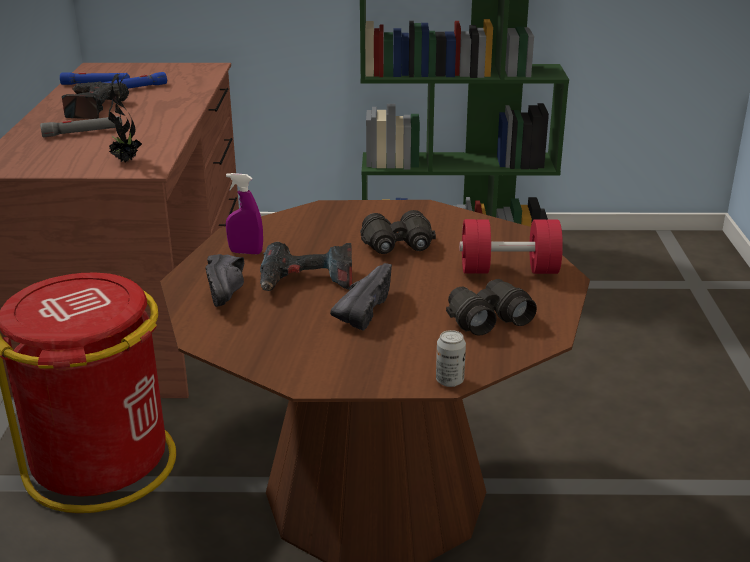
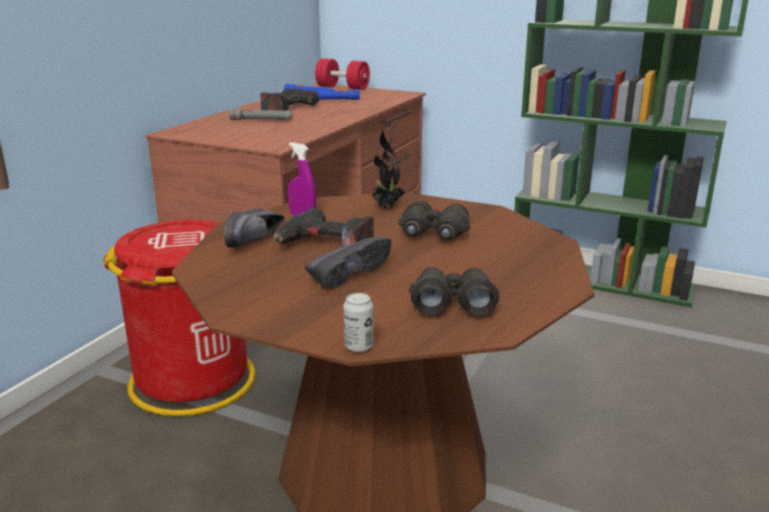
camera: 25 degrees right, 5 degrees down
(126, 161) = (266, 140): potted plant -> potted plant (386, 207)
(509, 270) = (517, 270): red dumbbell -> red dumbbell (342, 87)

